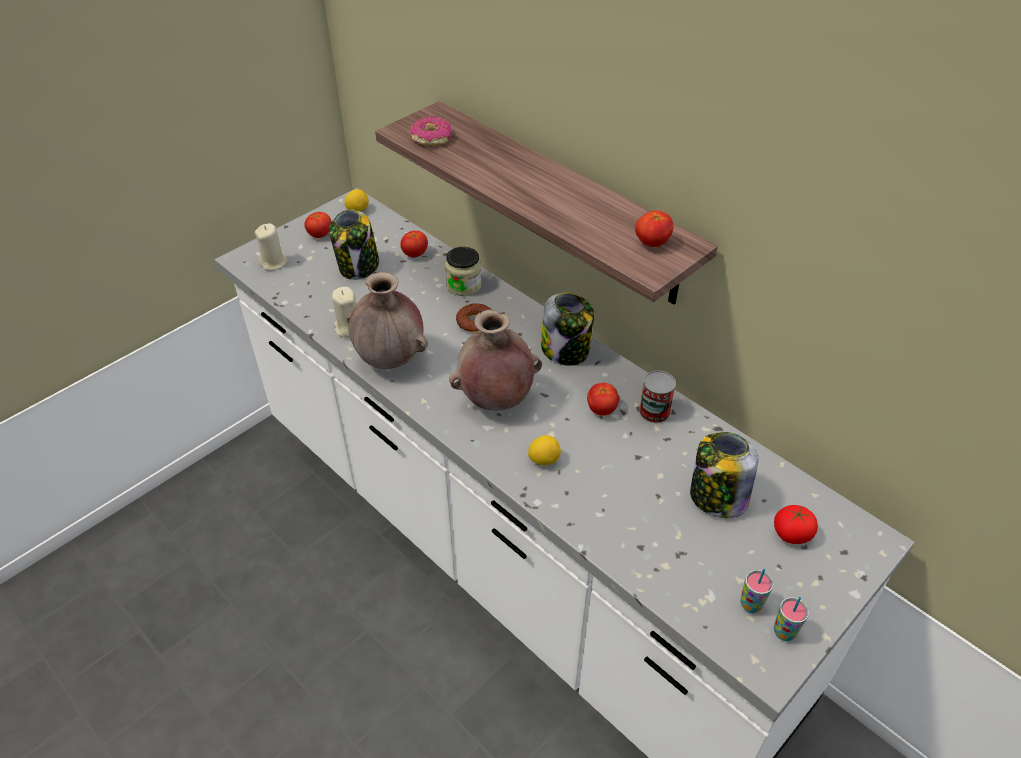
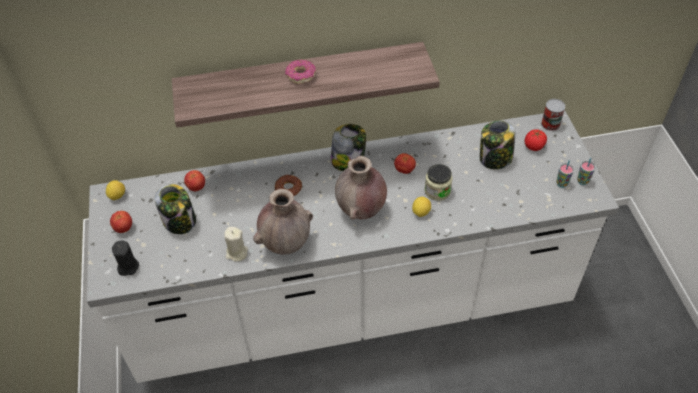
camera: 55 degrees left, 5 degrees up
(274, 262) = (128, 266): beige candle -> black candle
(431, 137) = (212, 99): donut -> donut (301, 75)
(464, 285) = (250, 178): jar -> jar (437, 191)
(652, 243) = (401, 62): tomato -> none
(654, 411) = (422, 150): can -> can (550, 124)

